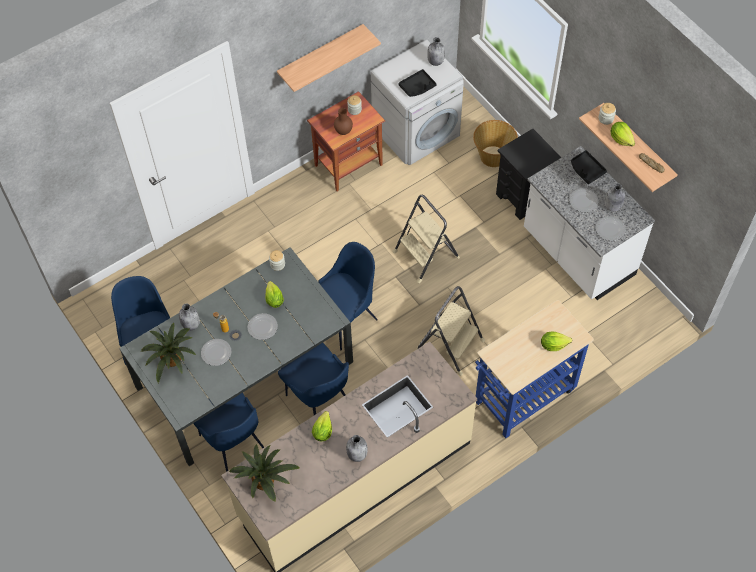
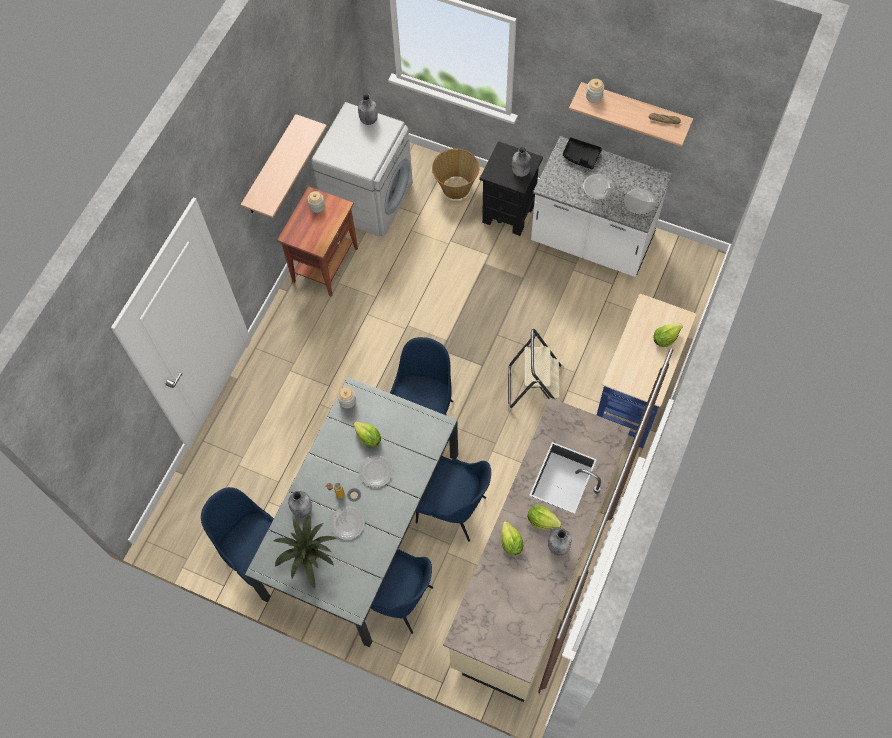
camera: 30 degrees left, 5 degrees up
(265, 481) = (490, 624): potted plant -> none
(343, 131) = (320, 233): brown vase -> none
(417, 87) = (368, 154): black tray -> none
(428, 253) = (458, 311): beige step ladder -> none
(612, 207) = (627, 179): grey bottle -> grey bottle (521, 172)
(621, 139) = (621, 109): lettuce -> lettuce (542, 520)

